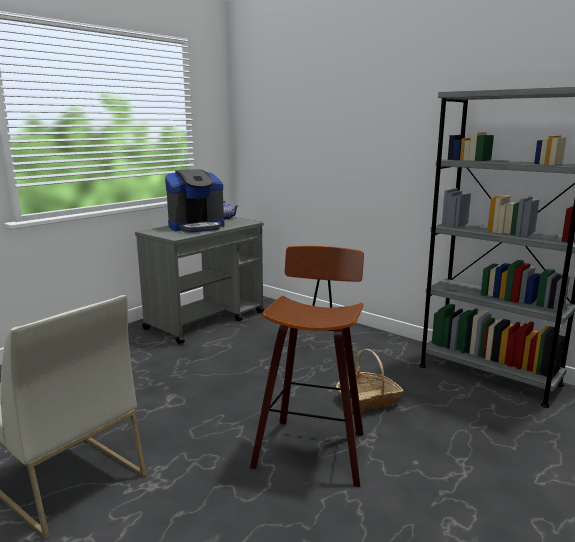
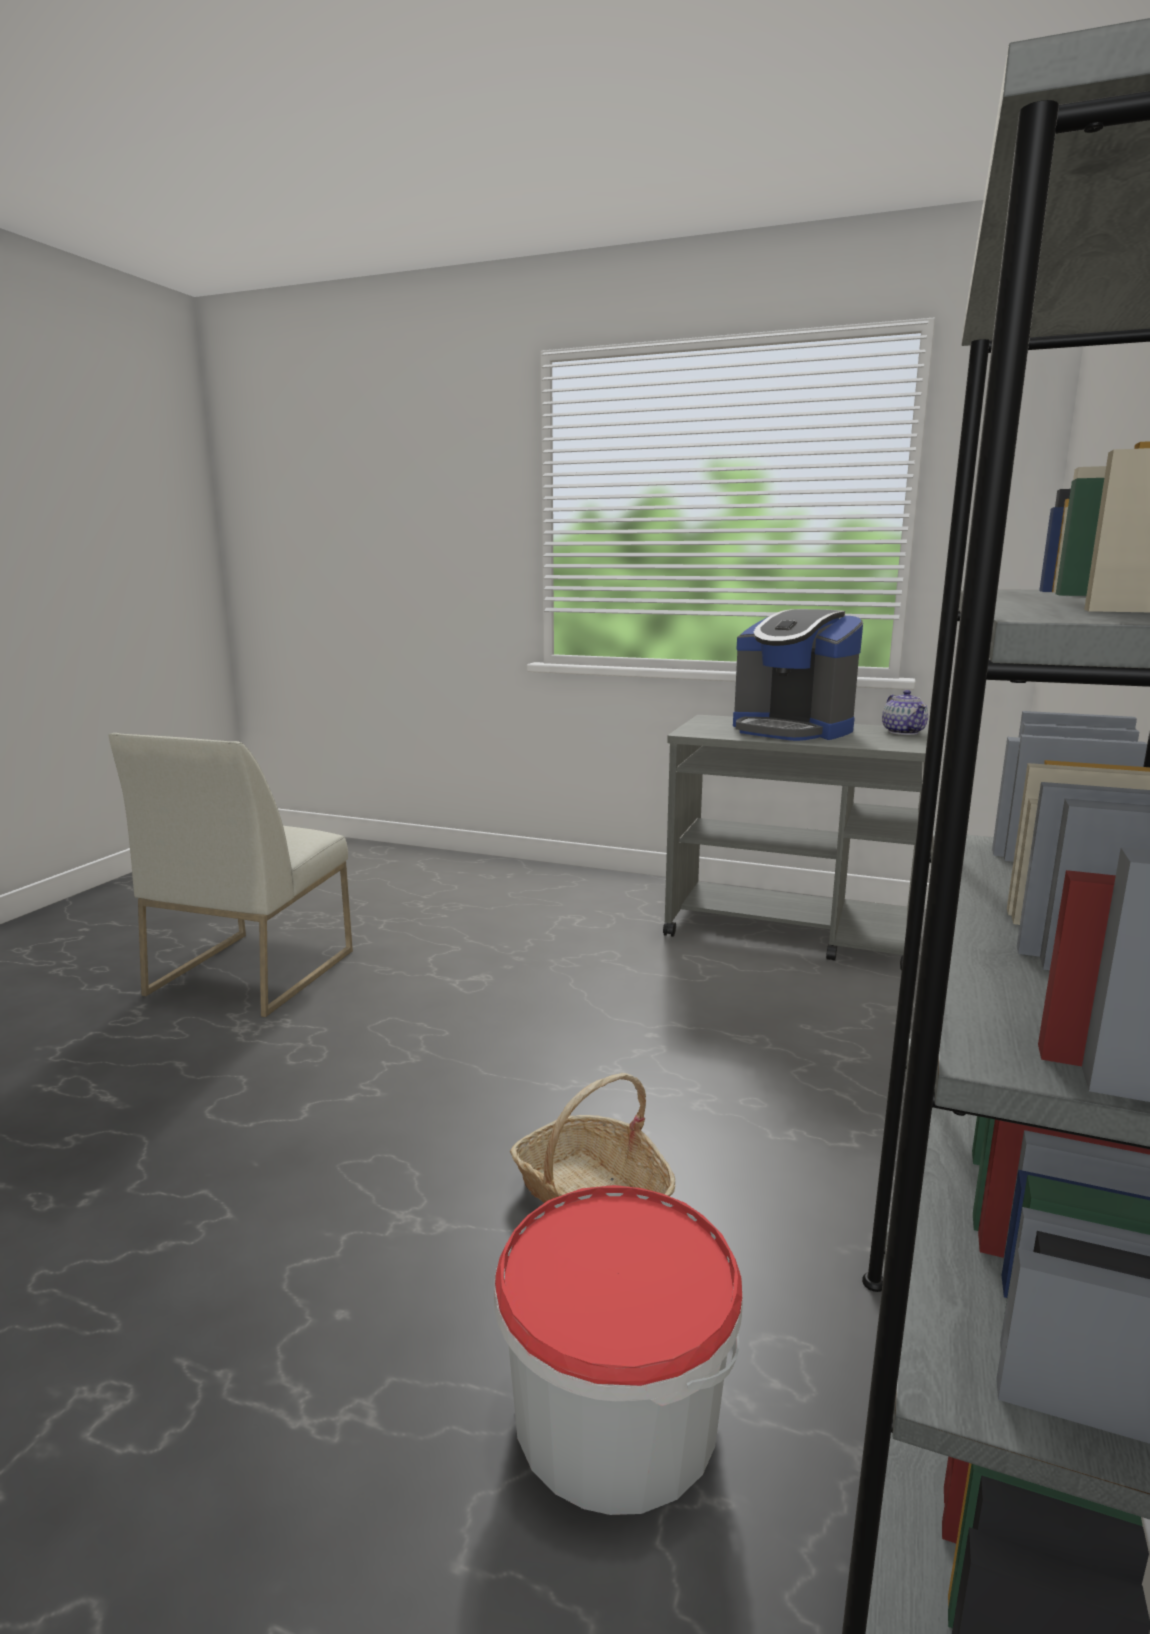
camera: 70 degrees right, 0 degrees up
(312, 448) = (365, 1150): stool -> none
(465, 414) = (615, 1413): none -> bucket

